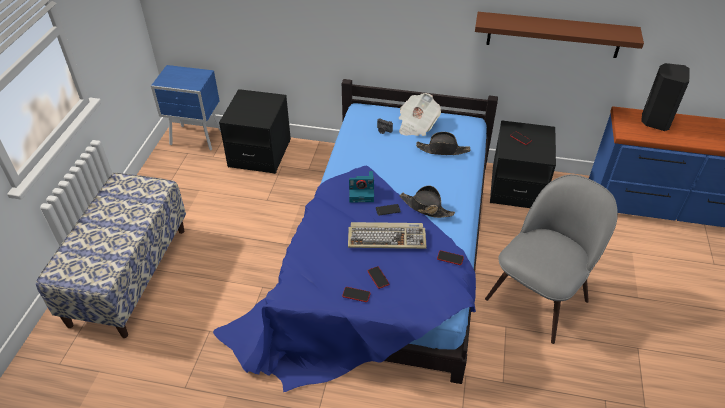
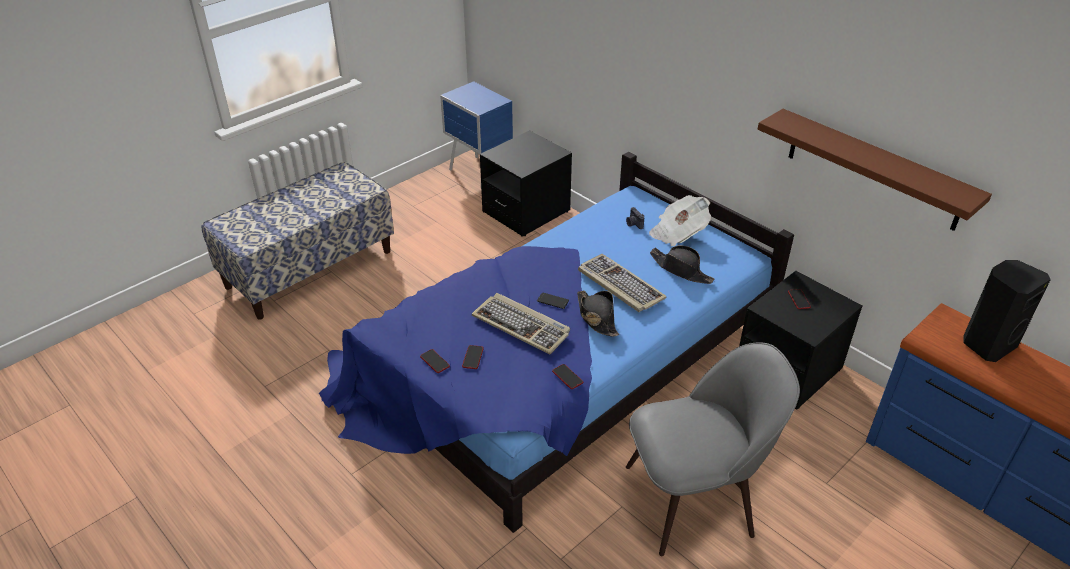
camera: 35 degrees right, 5 degrees down
(362, 192) = (544, 273): camera -> none
(417, 178) = (619, 285): none -> keyboard

